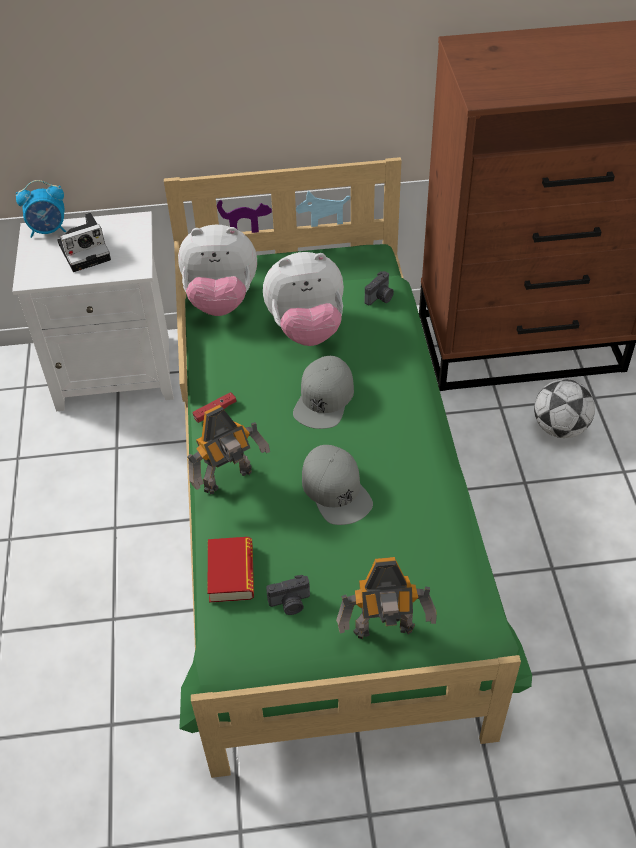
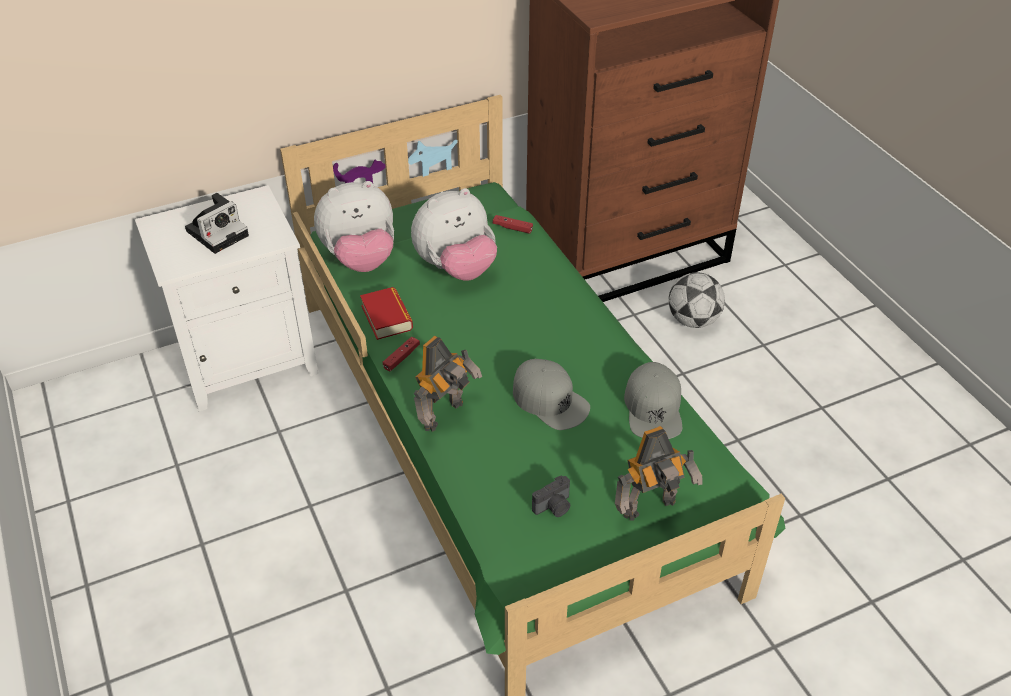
camera: 20 degrees left, 5 degrees down
(49, 230) = (169, 220): alarm clock -> none
(231, 573) = (486, 495): book -> book (386, 318)
(324, 399) = (501, 325): grey cap -> grey cap (653, 408)
(380, 297) = (512, 228): camera -> red game controller

